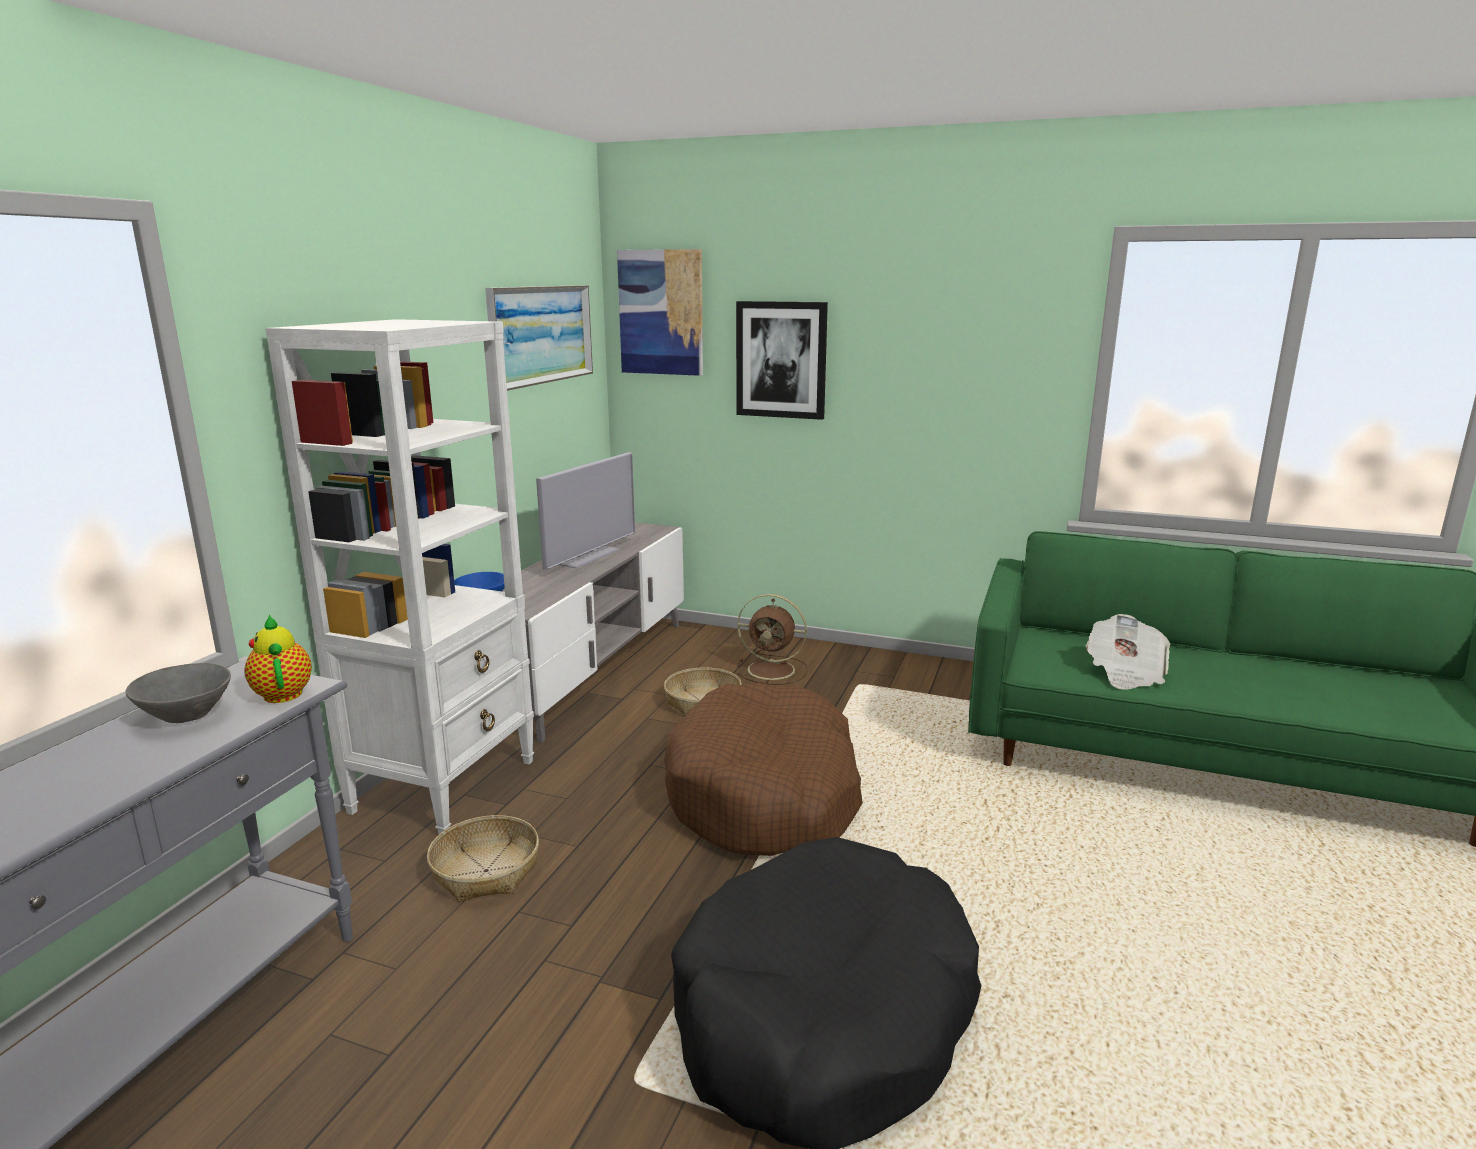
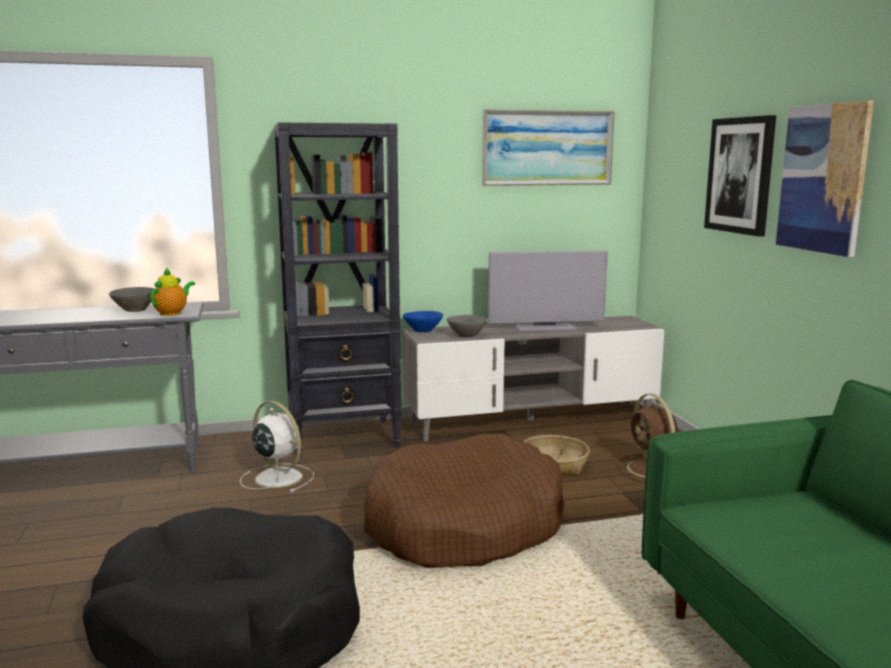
camera: 55 degrees right, 5 degrees down
(446, 785) = (345, 438): white bookcase -> black bookcase
(485, 871) = (277, 477): basket -> white fan
(546, 591) = (467, 335): none -> grey bowl
(661, 312) = (673, 133): picture -> picture (823, 178)
(1124, 673) = (791, 559): newspaper -> none

